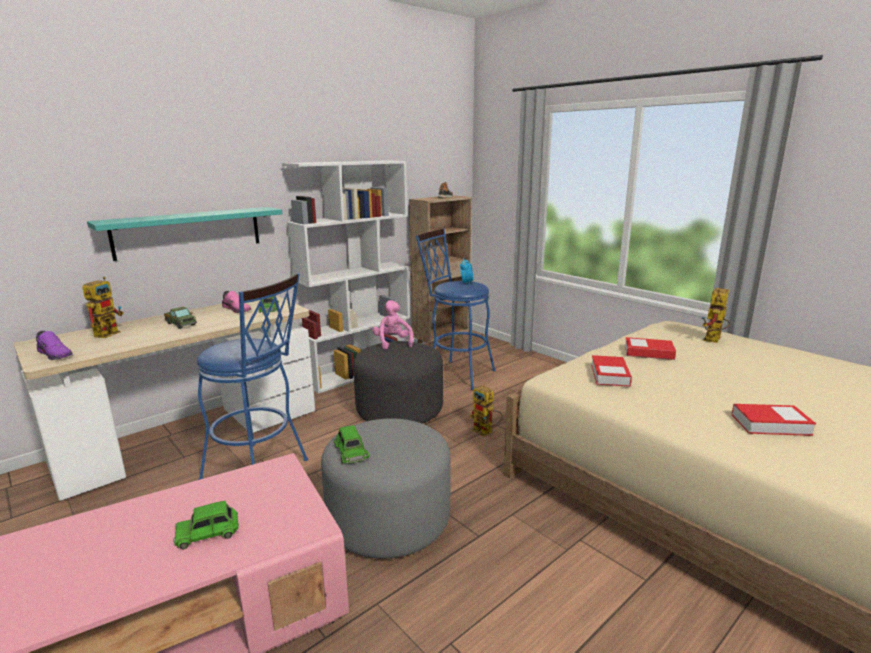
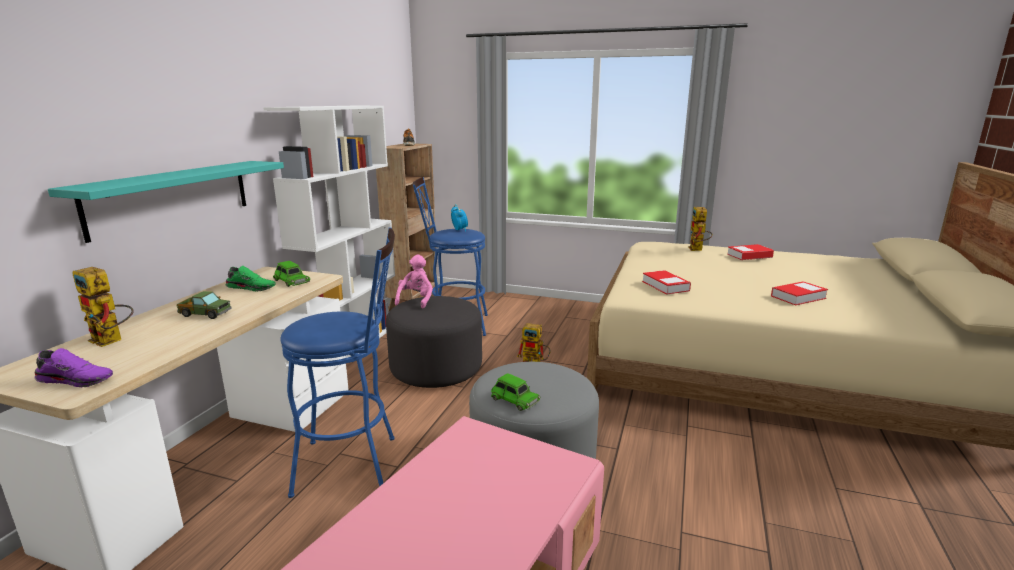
camera: 30 degrees left, 0 degrees up
(109, 332) = (112, 341): toy robot -> toy robot turned 135 degrees clockwise
(208, 532) = (485, 506): green toy car -> none
(237, 309) = (252, 288): pink shoe -> green shoe
(392, 343) = (416, 300): pink plush toy -> pink plush toy turned 60 degrees clockwise
(648, 353) = (666, 266): book -> book (749, 256)

